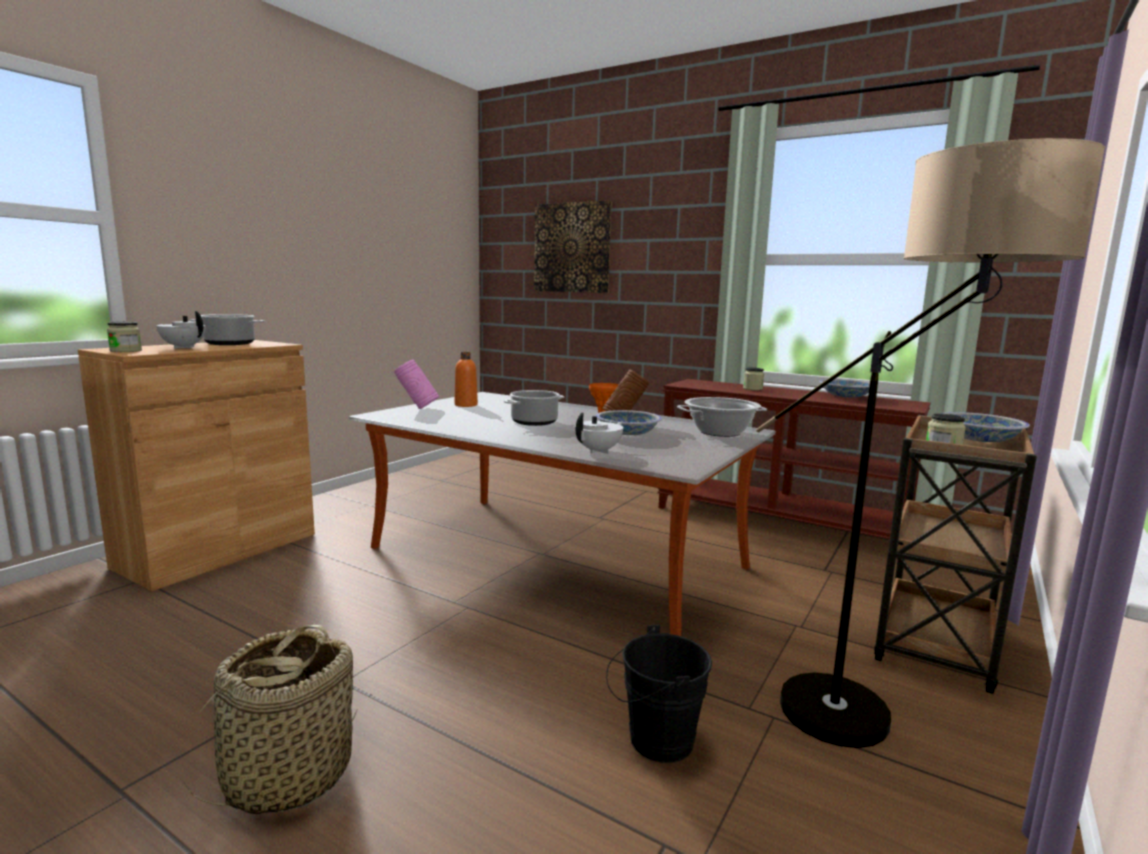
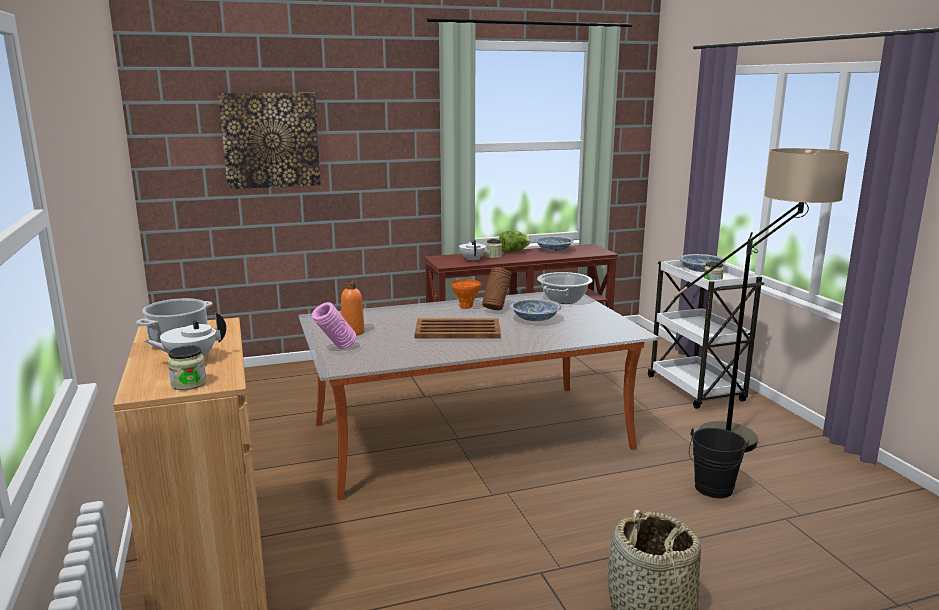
camera: 50 degrees left, 5 degrees up
(534, 422) = (458, 330): cooking pot -> brown tray
(599, 451) = (570, 337): white teapot -> white teapot (472, 259)
(790, 390) = (513, 252): none -> lettuce
(936, 644) = (696, 389): brown cart -> white cart

